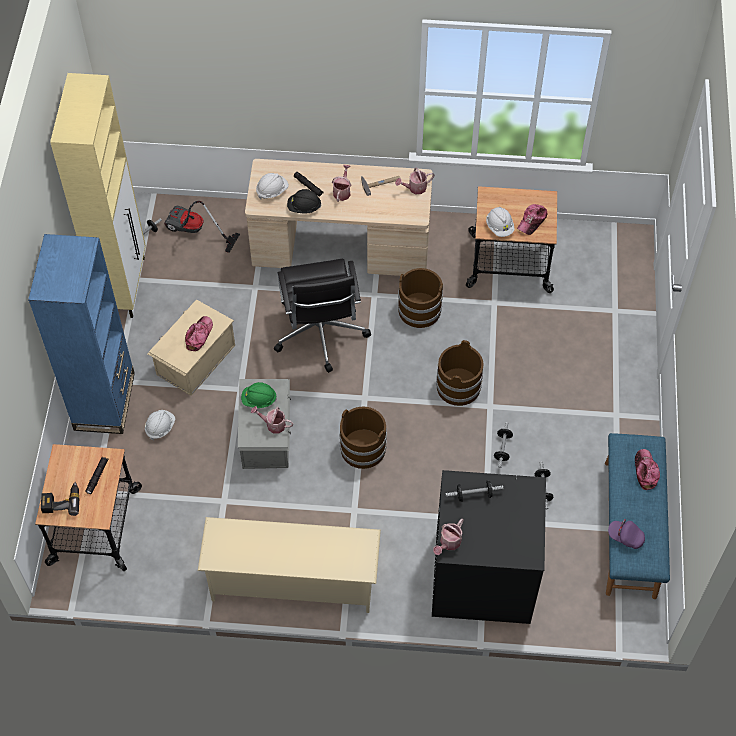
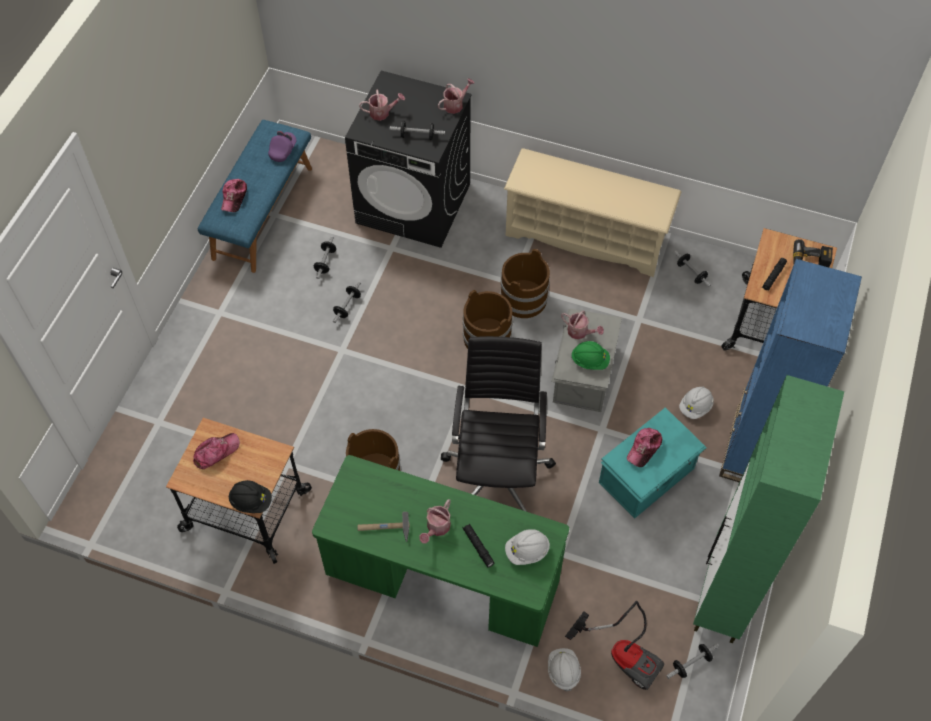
camera: 165 degrees left, 0 degrees up
(124, 285) = (723, 595): beige cabinet -> green cabinet
(178, 564) = (691, 273): none -> dumbbell
(194, 359) = (648, 476): beige storage box -> turquoise storage box
(304, 207) = (492, 516): black hard hat -> black hard hat (251, 501)
(341, 250) = (442, 579): beige desk -> green desk
(414, 188) = (343, 510): watering can -> watering can (382, 113)
(458, 387) = (366, 377): brown bucket -> brown bucket (523, 298)
(499, 227) = (258, 453): white hard hat -> white hard hat (563, 671)
(625, 537) = (283, 151): purple cap -> purple cap turned 105 degrees counterclockwise

